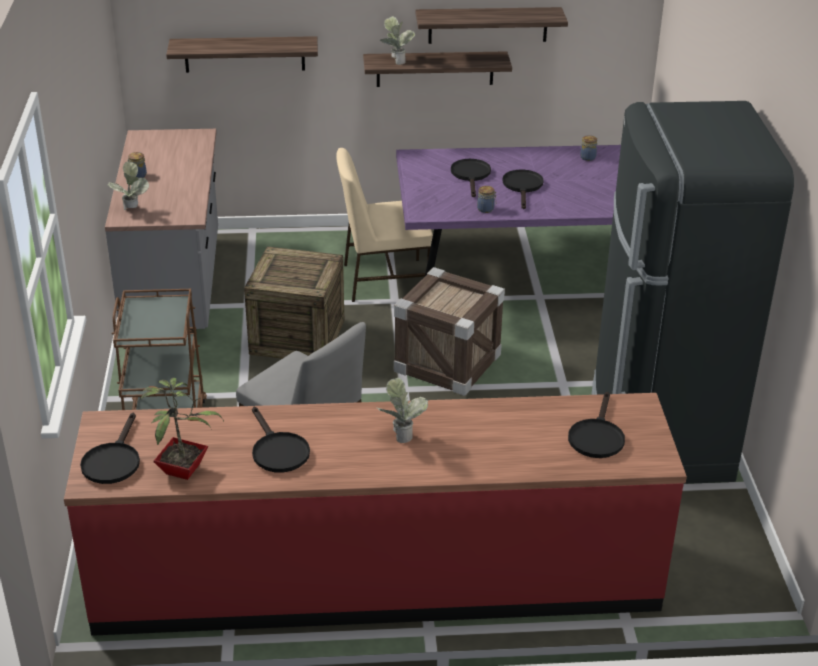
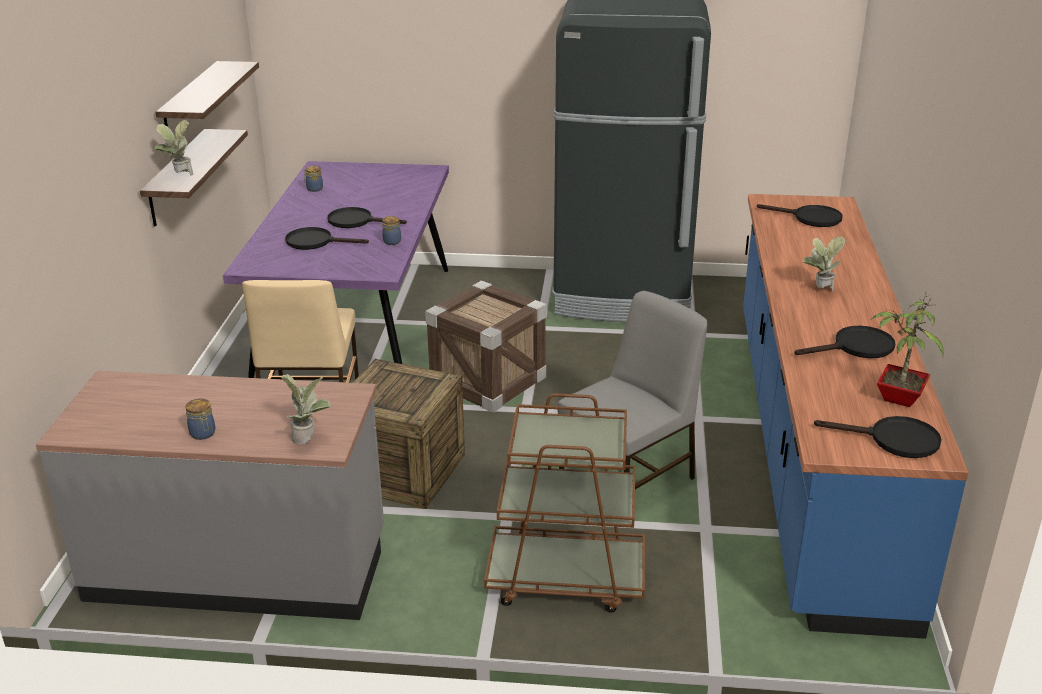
camera: 80 degrees left, 5 degrees down
(244, 54) = (70, 254): shelf -> none
(377, 578) = (812, 448): red counter -> blue counter

